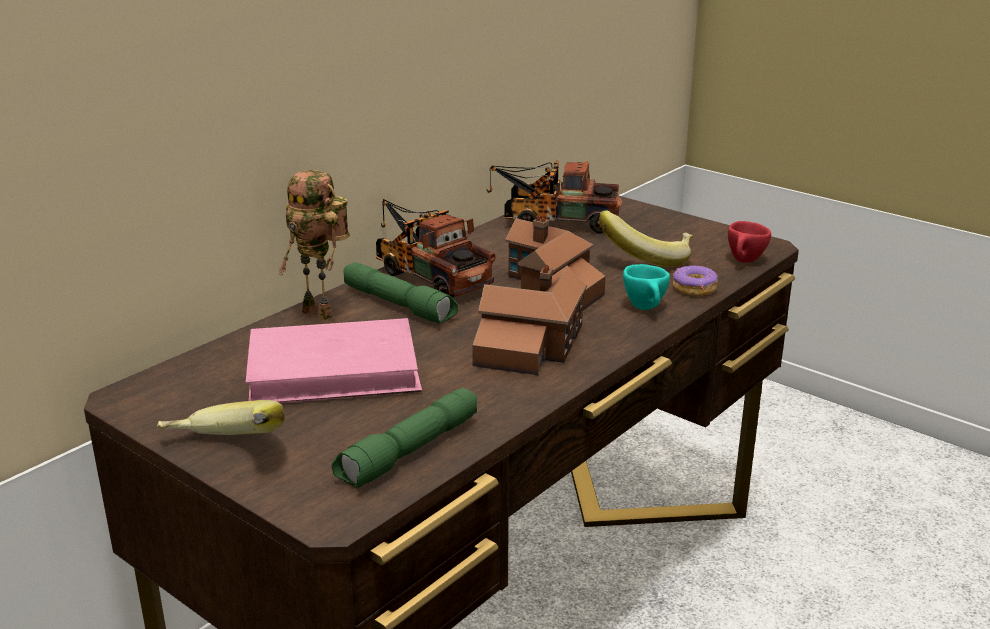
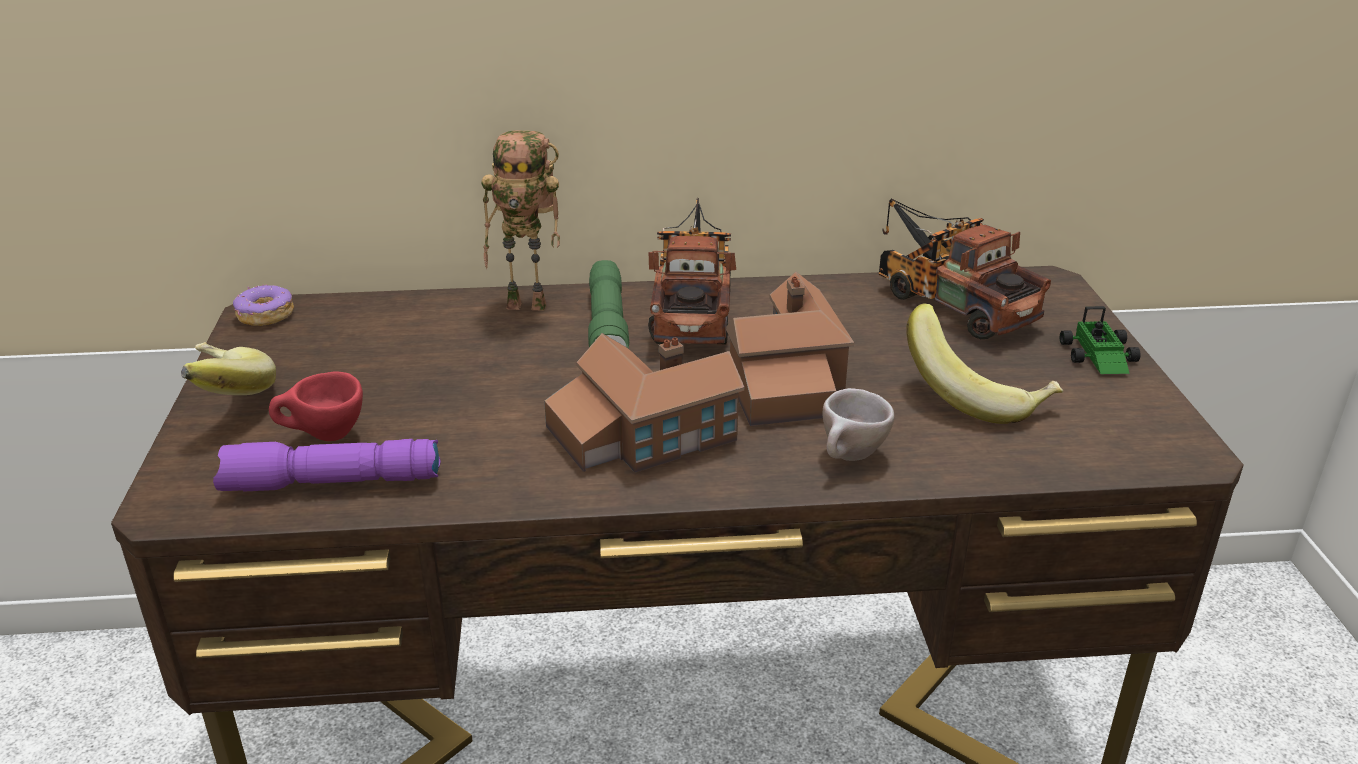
camera: 45 degrees right, 5 degrees up
(322, 313) = (530, 304): toy robot -> toy robot turned 75 degrees counterclockwise
(334, 370) = (432, 367): pink book -> none
(410, 452) = (330, 484): green flashlight -> purple flashlight
(647, 309) = (850, 459): turquoise cup -> beige cup
(664, 220) = (1101, 357): none -> toy car
(694, 288) = (961, 463): donut -> donut (265, 315)
(745, 262) = (1106, 462): red cup -> red cup (323, 437)

